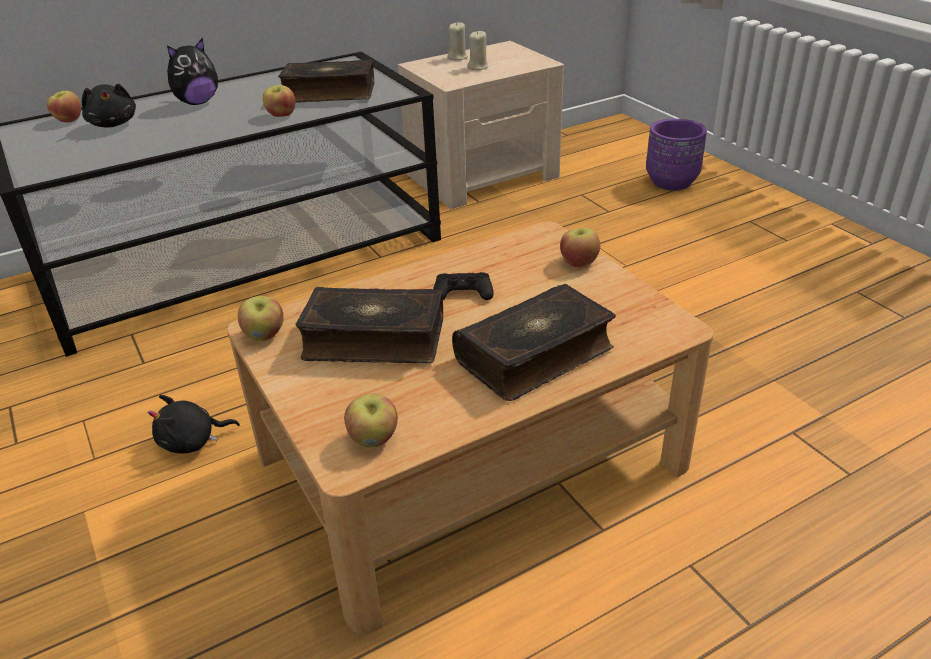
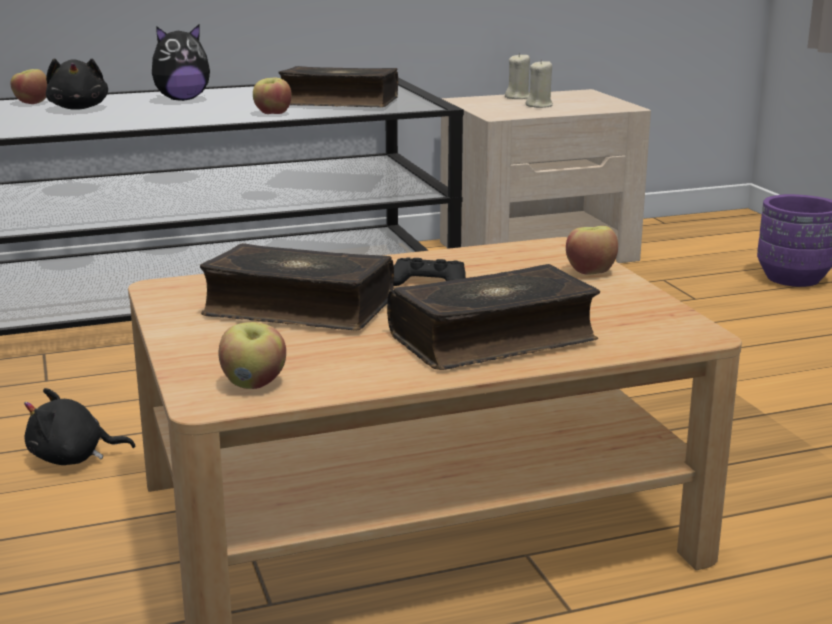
camera: 10 degrees right, 15 degrees down
(264, 335) = (169, 294): apple -> none

